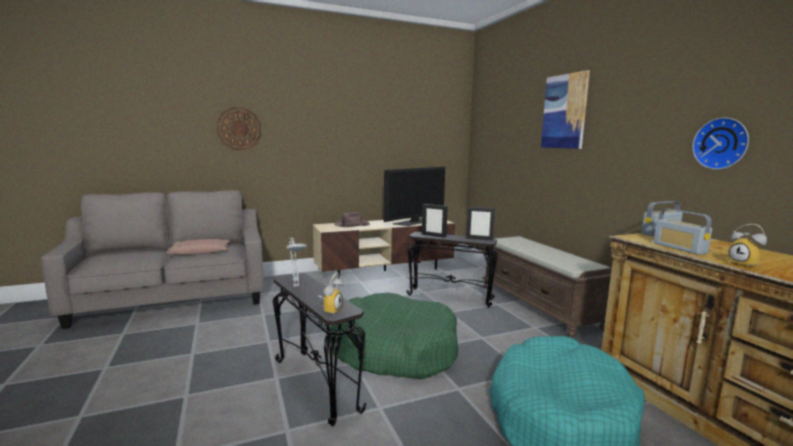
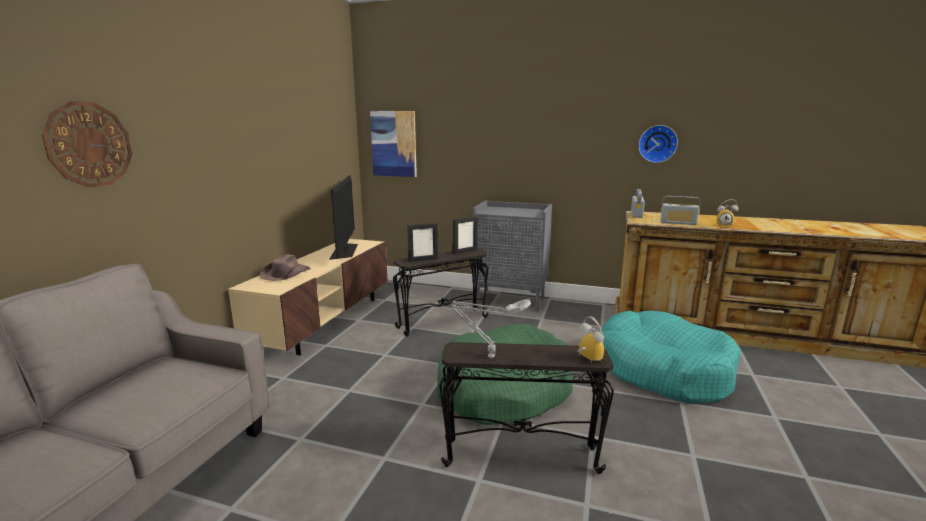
camera: 50 degrees left, 5 degrees up
(200, 251) = (141, 393): beige pillow -> none
(539, 305) = (511, 300): brown bench -> grey cabinet
(564, 111) = (507, 112): picture -> picture (394, 144)

